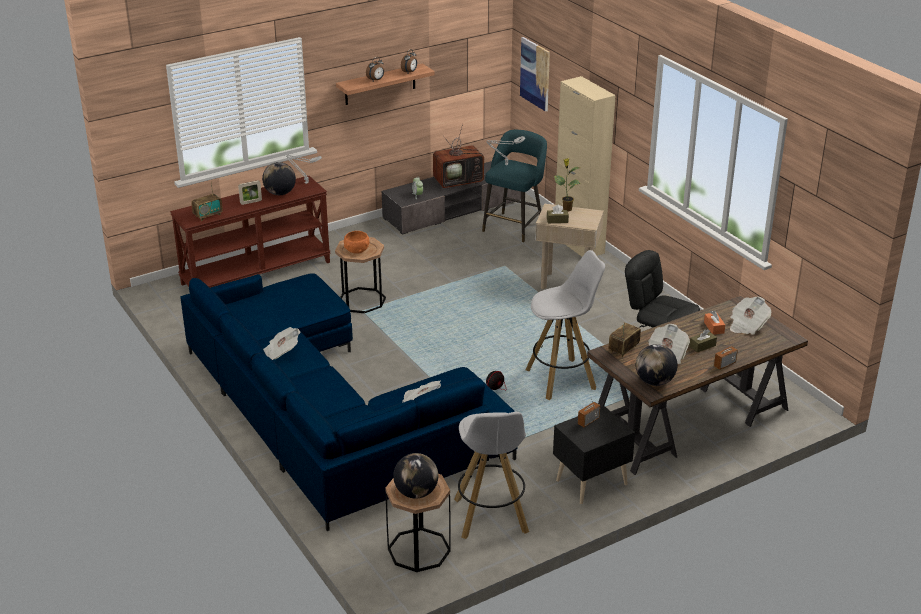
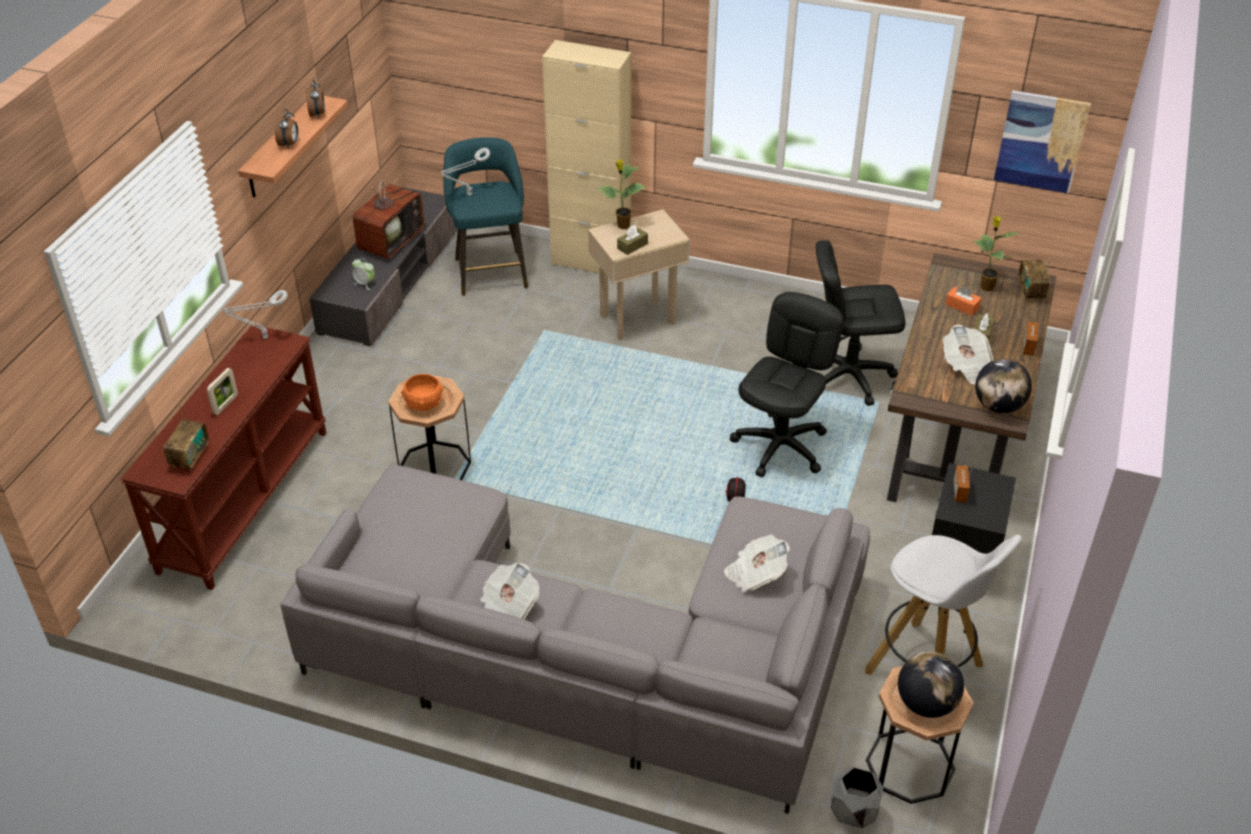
camera: 40 degrees left, 10 degrees up
(280, 193) = (249, 371): globe -> none
(329, 415) = (594, 653): blue sofa -> grey sofa
(360, 549) = (853, 811): none -> grey planter
(535, 74) = (447, 55): picture -> picture (1041, 141)
(562, 379) = (781, 446): white stool -> black office chair
(623, 349) = (919, 381): radio -> radio (1031, 291)
(747, 325) = (986, 286): newspaper -> potted plant

